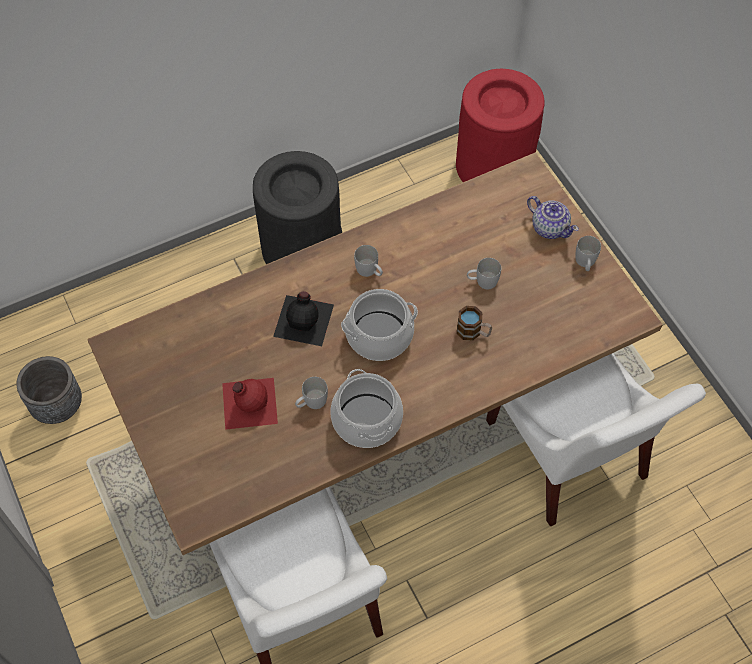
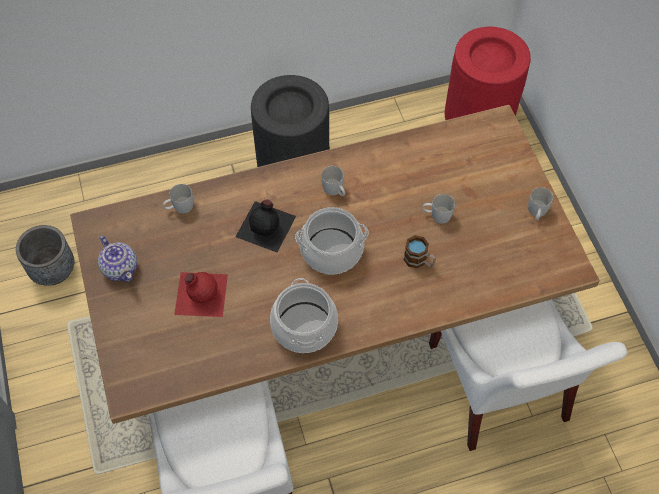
camera: 10 degrees right, 0 degrees up
(311, 402) = (257, 302): white mug -> white mug (179, 207)
(549, 227) = (509, 175): teapot -> teapot (120, 268)

